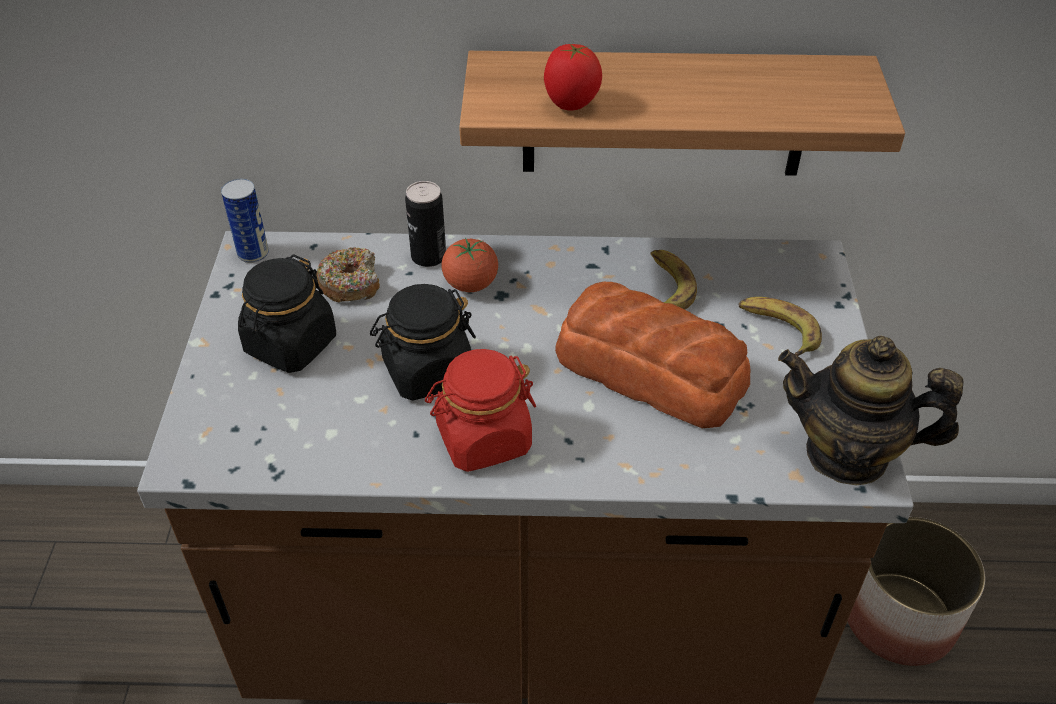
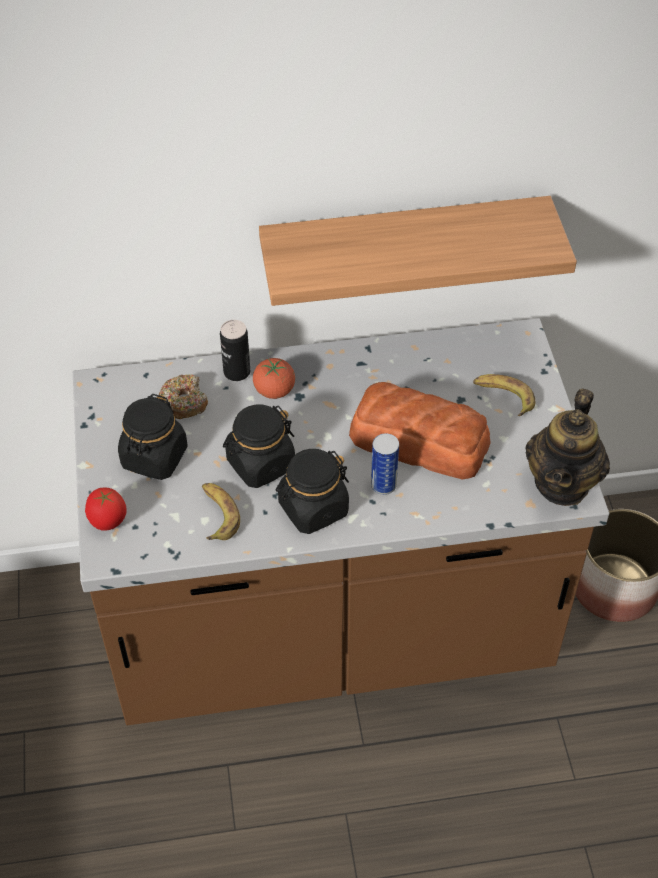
camera: 10 degrees left, 5 degrees up
(253, 253) = (101, 387): can -> can (383, 485)
(483, 439) = (313, 509): red jar -> black jar
(571, 105) = (345, 266): tomato -> tomato (108, 523)
(667, 286) = (419, 372): banana -> banana (217, 514)
(847, 454) = (562, 483): teapot -> teapot turned 75 degrees counterclockwise

